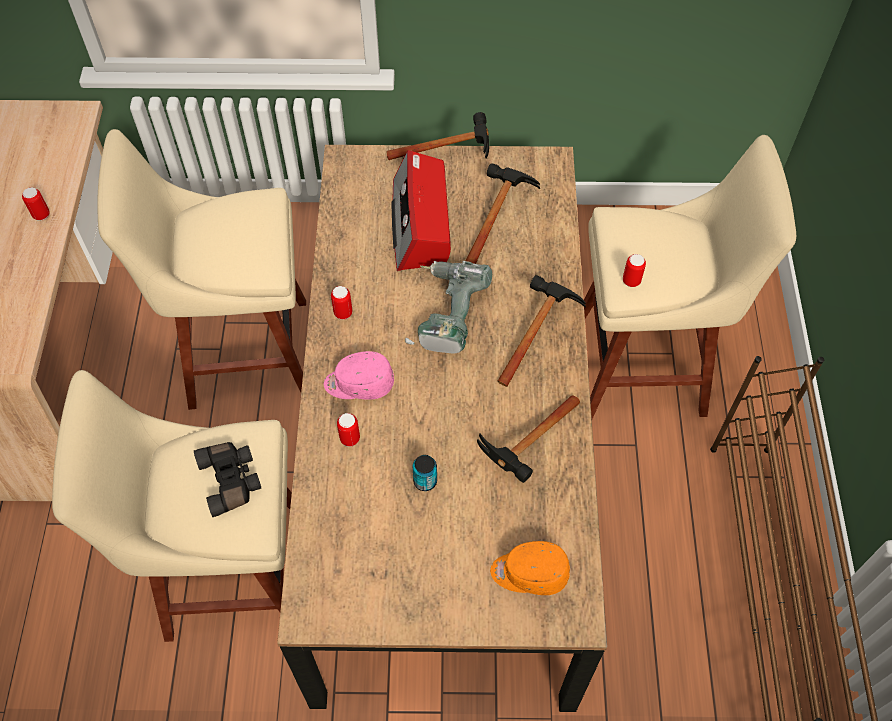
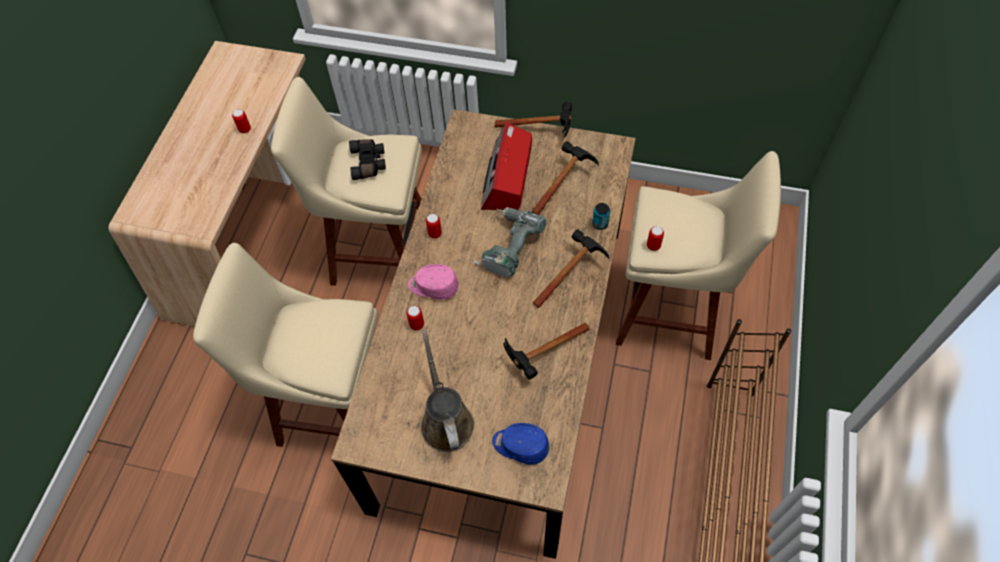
camera: 15 degrees right, 0 degrees up
(232, 480) = (328, 339): black binoculars -> black binoculars (369, 163)
(422, 559) = (446, 420): none -> brown watering can
(425, 481) = (462, 365): can -> can (600, 224)
(529, 573) = (520, 446): orange cap -> blue cap

